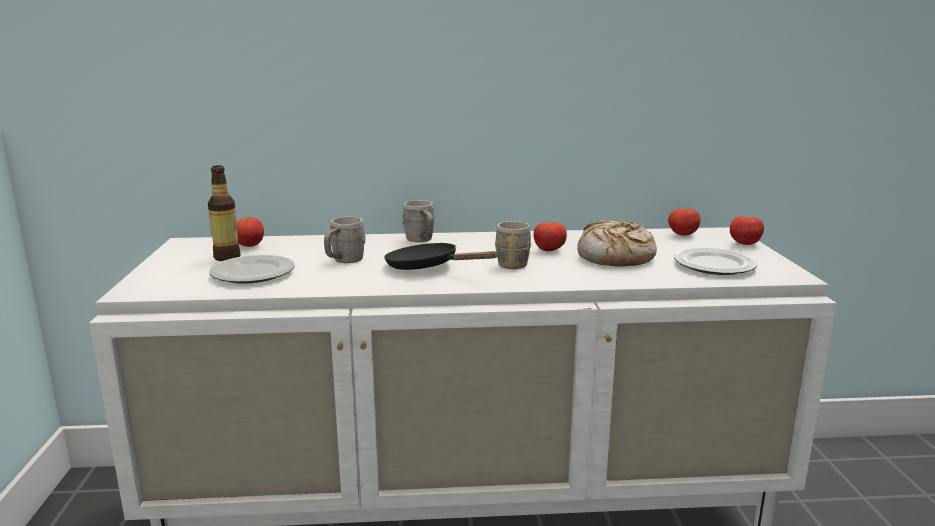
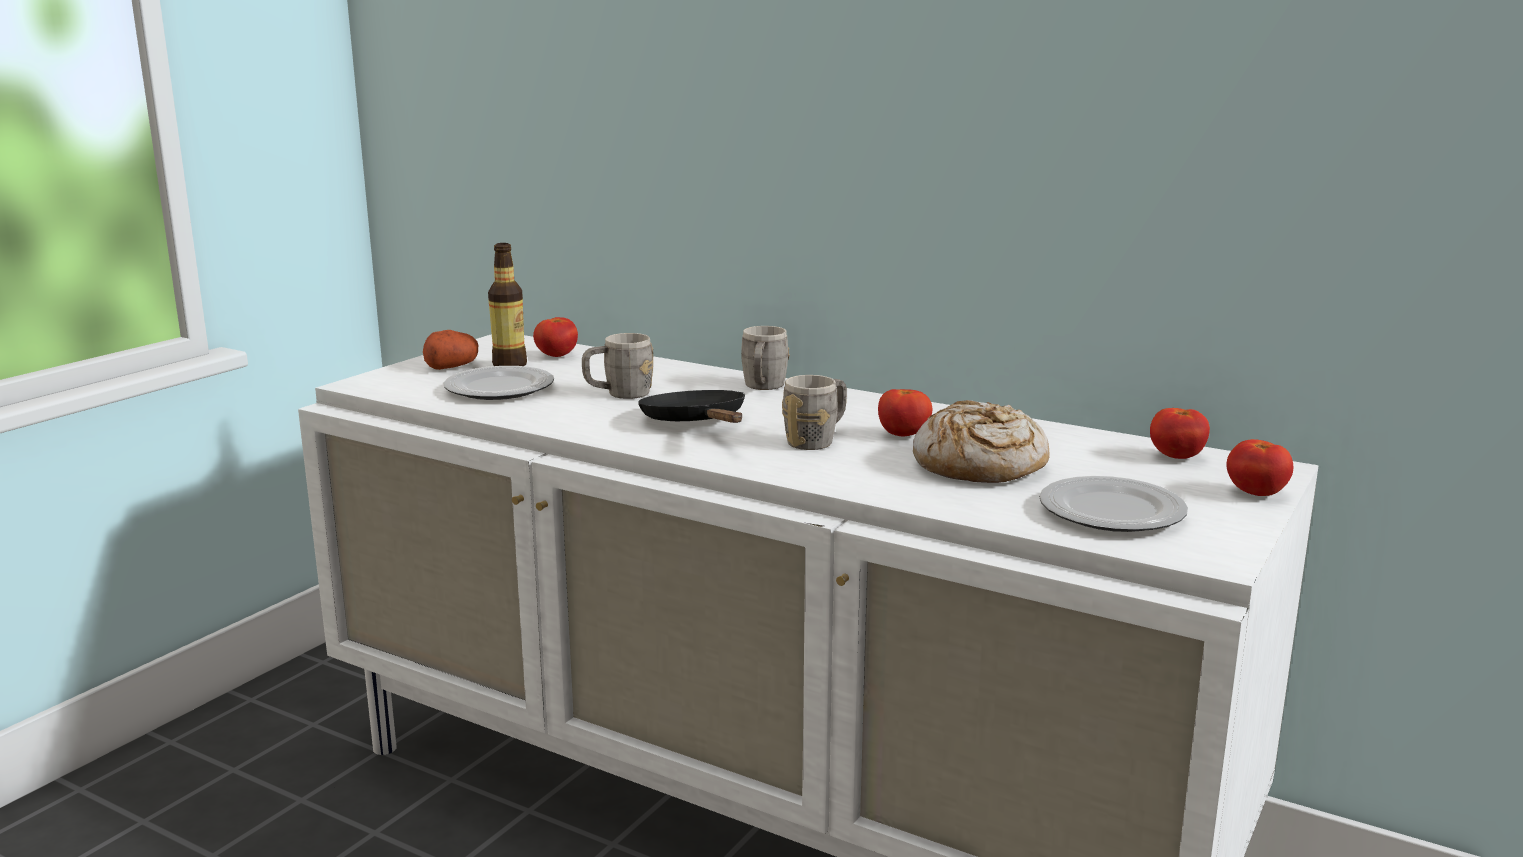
camera: 35 degrees right, 0 degrees up
(184, 266) = (452, 366): none -> potato

